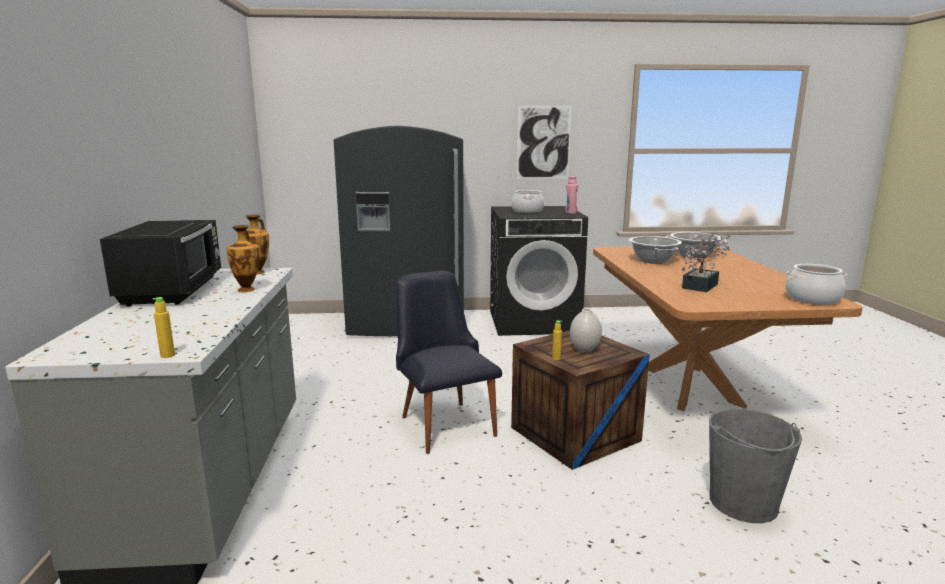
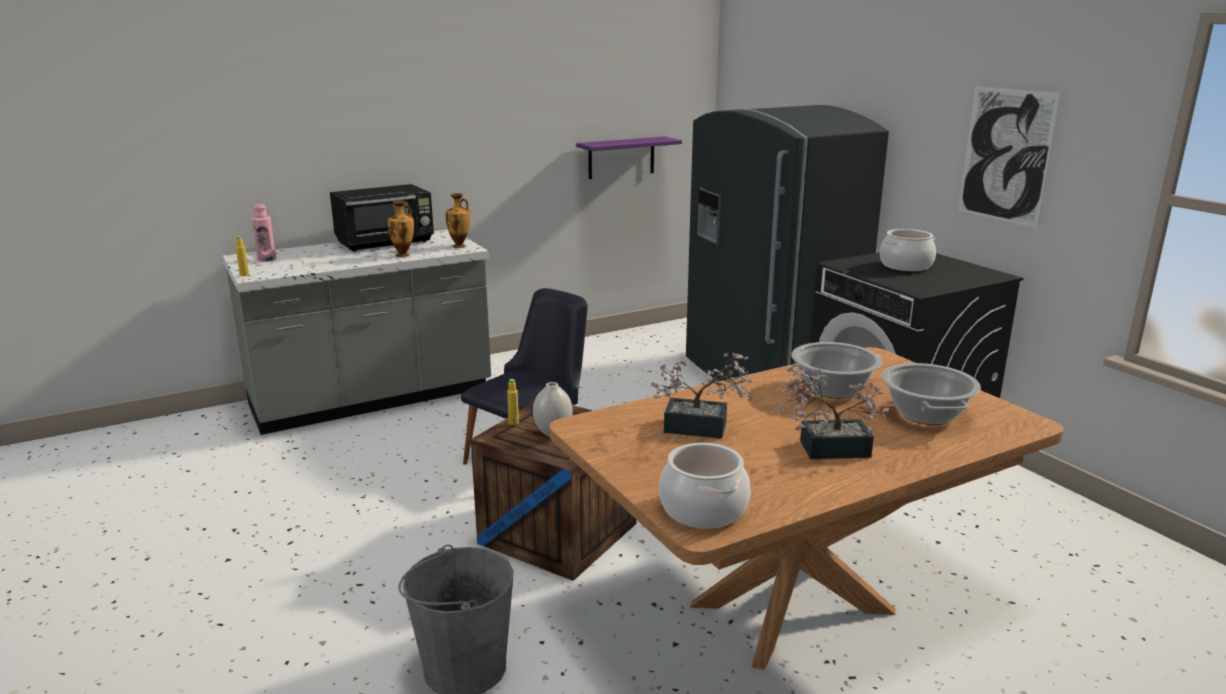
camera: 65 degrees right, 5 degrees up
(234, 184) = (621, 157): none -> purple shelf
(571, 212) = (942, 286): pink bottle -> pink bottle (267, 259)
(734, 272) = (826, 448): none -> potted plant

